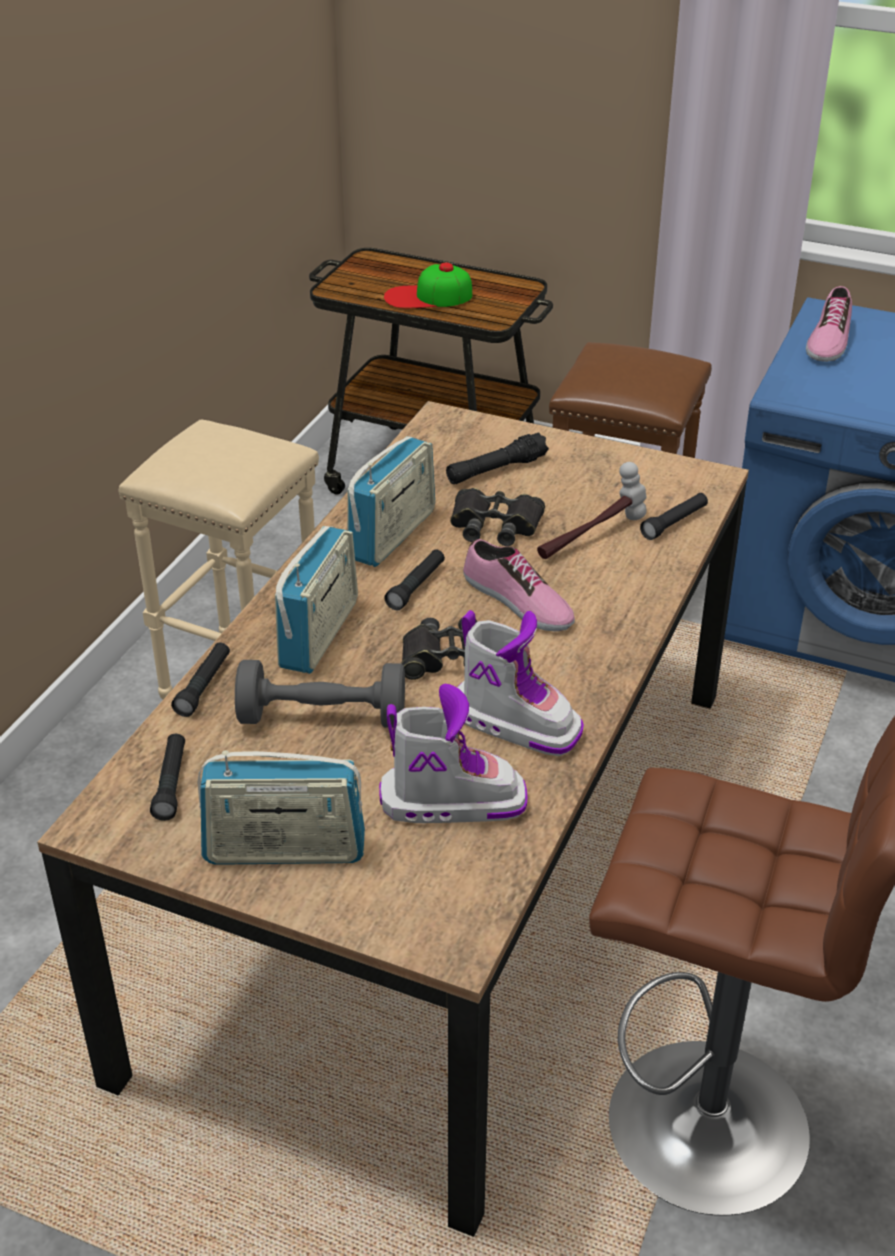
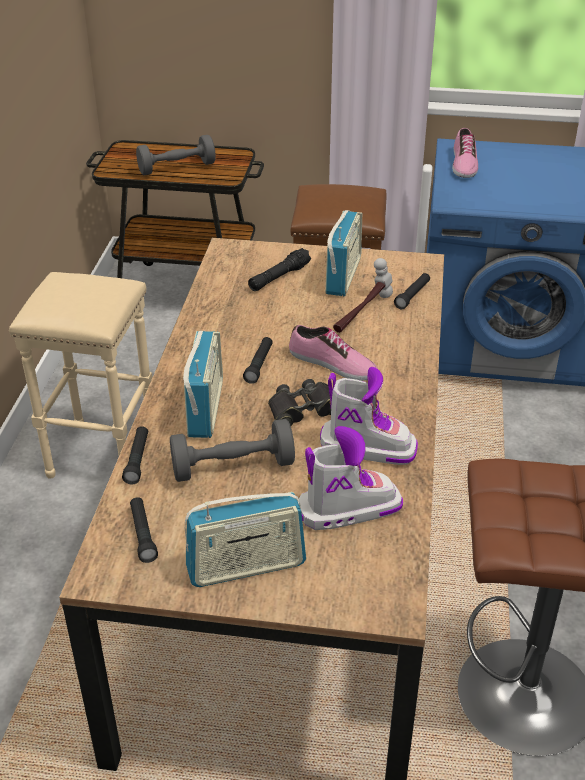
camera: 15 degrees left, 0 degrees up
(392, 535) = (227, 332): radio -> radio (343, 276)
(428, 296) = (177, 168): cap -> grey dumbbell
(495, 525) = (295, 315): black binoculars -> none

